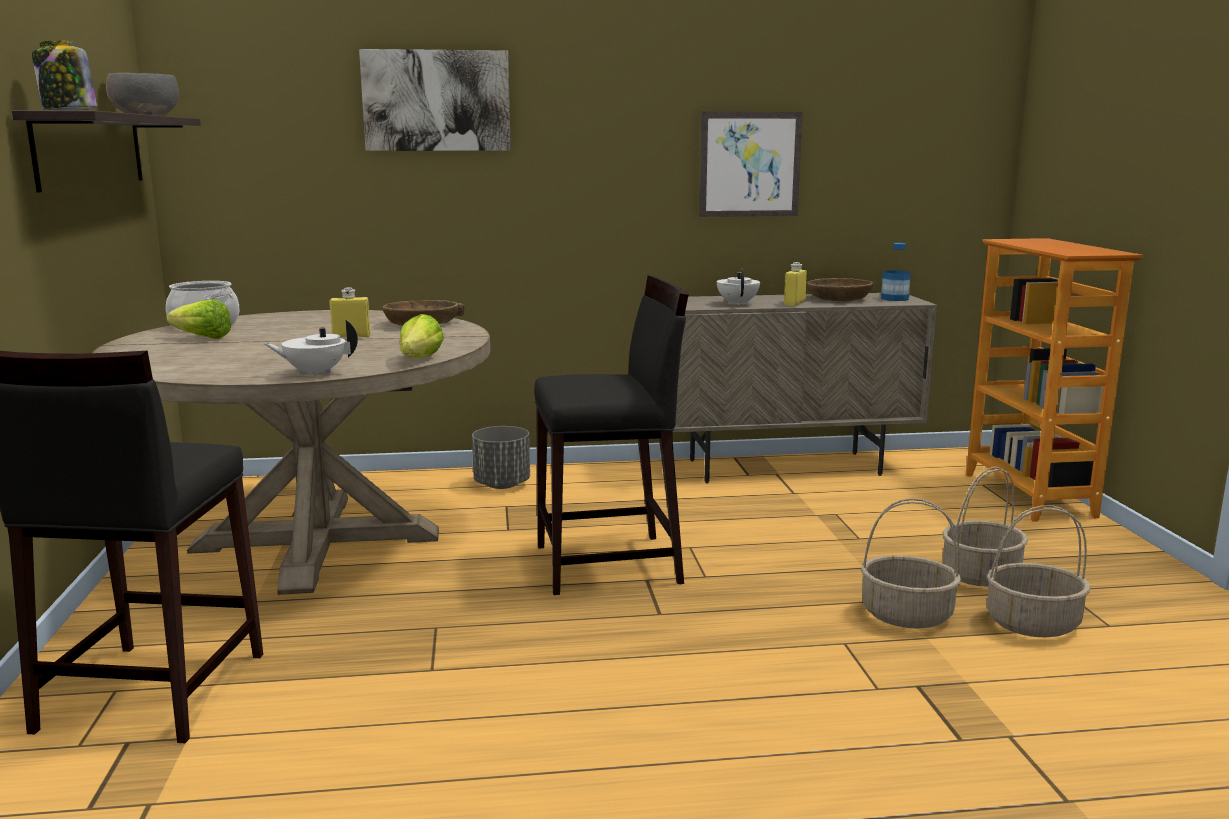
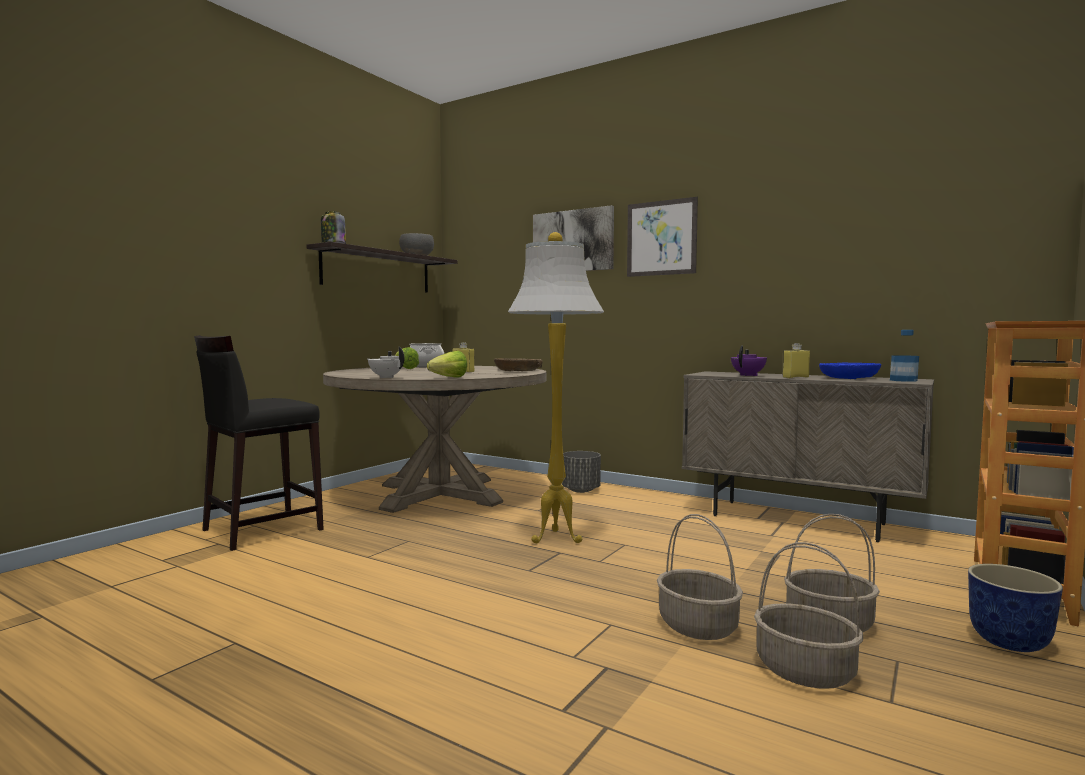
camera: 40 degrees right, 10 degrees down
(609, 564) = (555, 539): black stool -> white floor lamp
(738, 304) = (748, 375): white teapot -> purple teapot
(750, 164) = (783, 270): picture -> picture (661, 238)
(838, 298) = (849, 378): brown bowl -> blue bowl
(1090, 547) = (1010, 643): none -> planter

